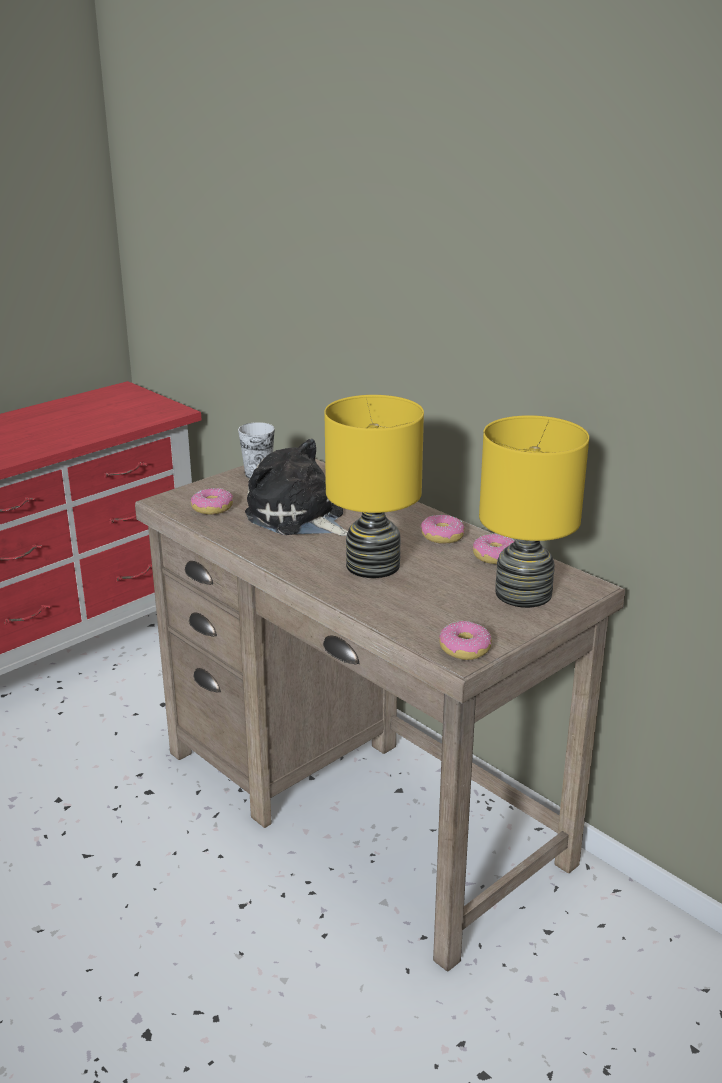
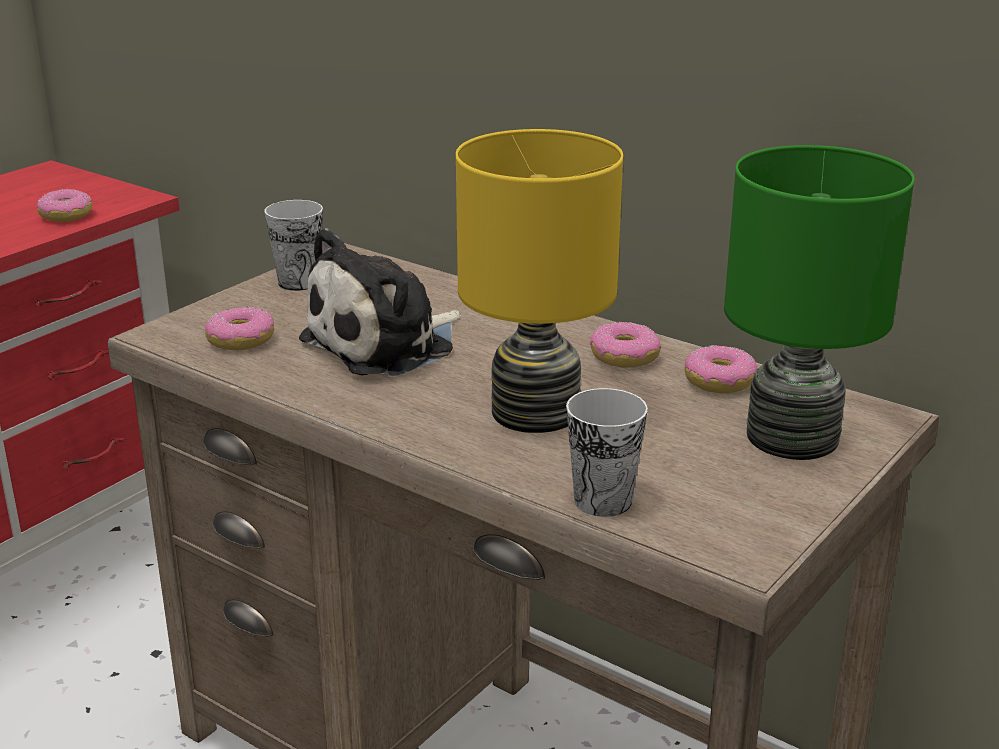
camera: 10 degrees left, 0 degrees up
(298, 518) = (386, 345): plush toy -> plush toy turned 75 degrees counterclockwise
(391, 620) = (603, 501): none -> cup
(464, 649) = (743, 540): donut -> donut (65, 215)
(524, 594) = (793, 437): yellow table lamp -> green table lamp

